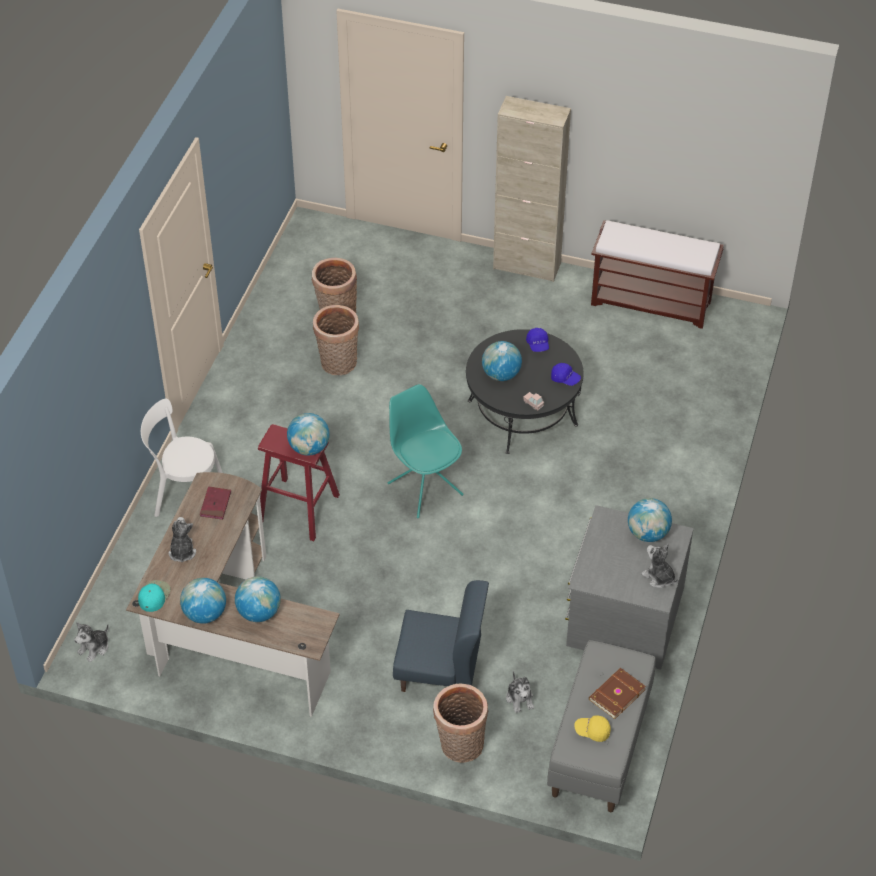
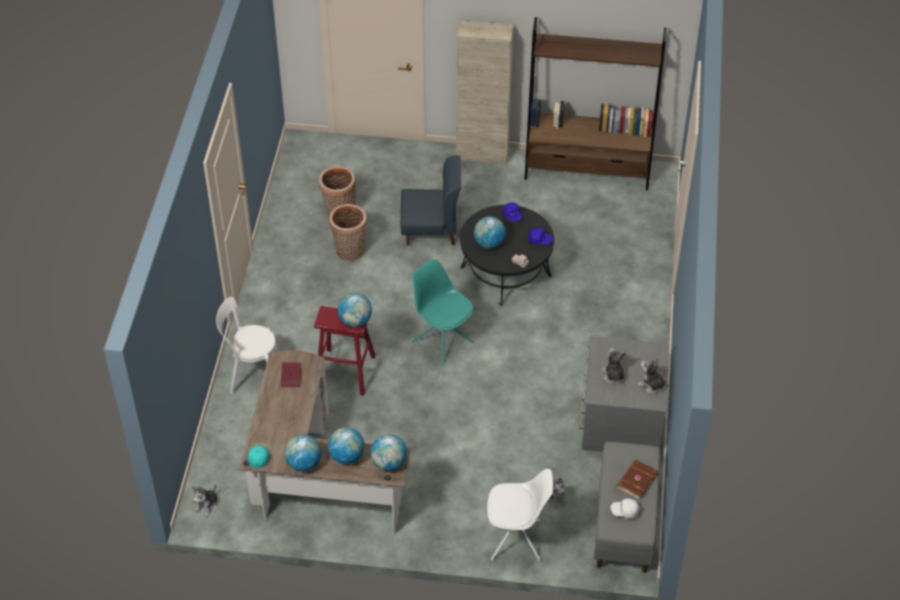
camera: 10 degrees left, 0 degrees up
(182, 552) = (273, 417): plush toy -> plush toy (613, 375)
(440, 671) = (488, 483): blue chair -> blue chair (431, 229)
(460, 747) = (517, 540): basket -> white chair
(592, 731) = (624, 511): yellow cap -> white cap
(647, 533) = (635, 352): globe -> globe (389, 463)
(652, 302) = (587, 171): brown bench -> brown bookcase

